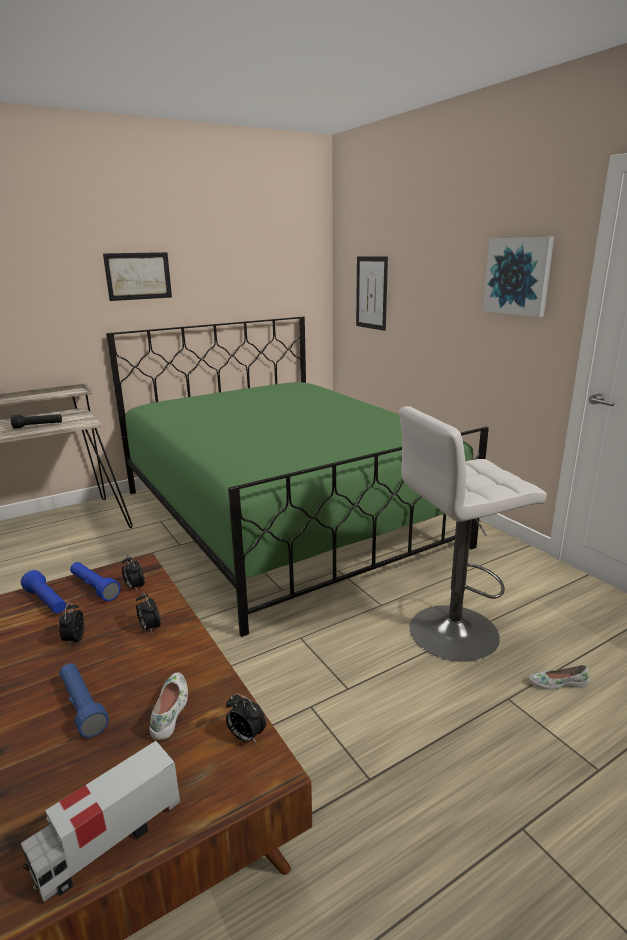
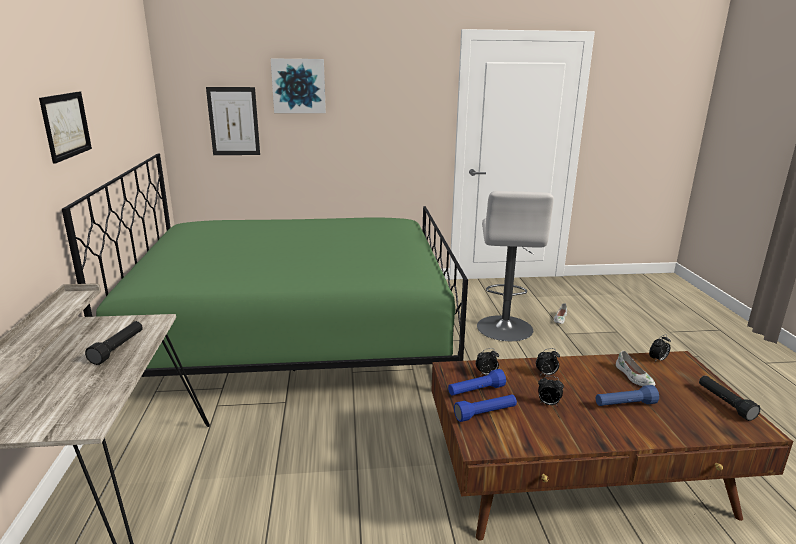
camera: 65 degrees left, 0 degrees up
(108, 840) = (724, 403): toy truck -> black flashlight
(171, 710) = (633, 377): white shoe -> white shoe turned 135 degrees counterclockwise
(518, 276) = (403, 101): picture -> picture (298, 86)

